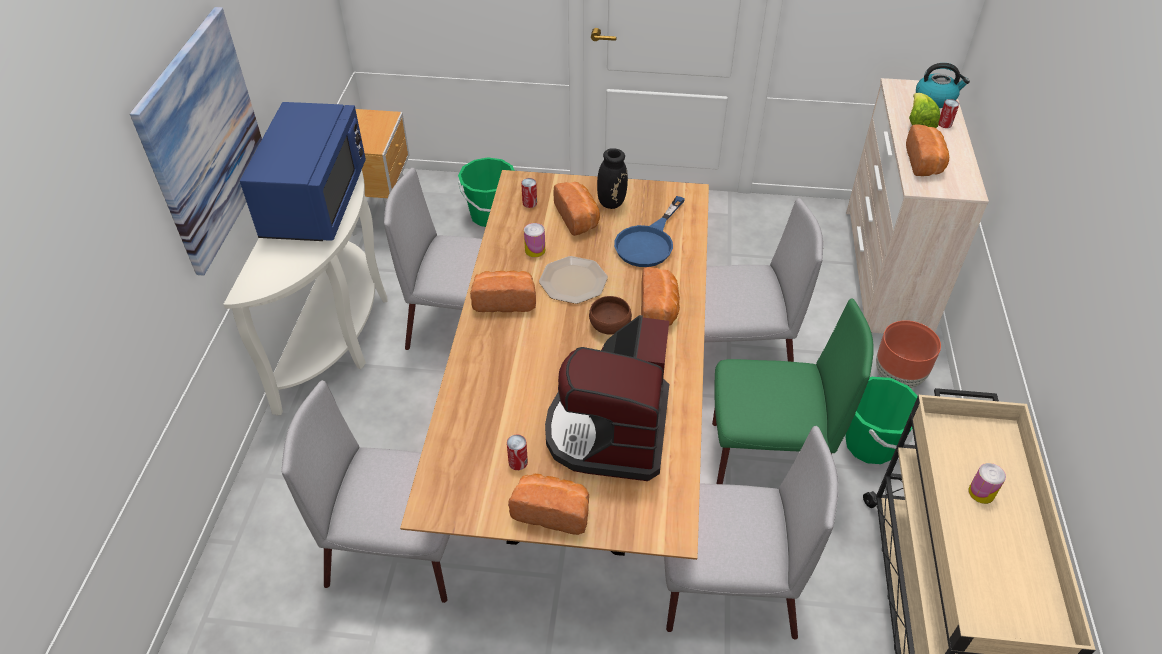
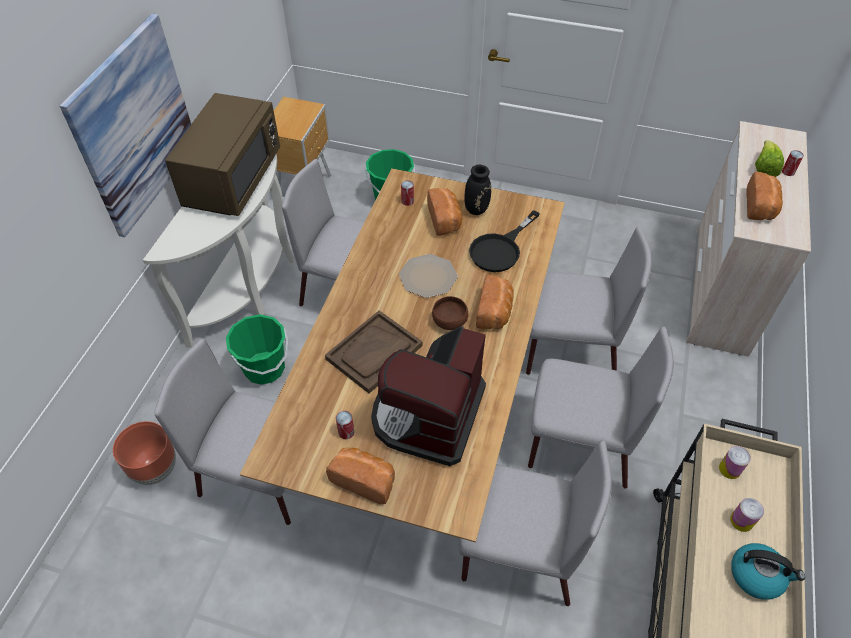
camera: 10 degrees right, 5 degrees up
(315, 202) = (233, 179): blue microwave -> brown microwave
(505, 300) = (367, 286): bread -> none
(530, 371) = (374, 353): none -> brown tray
(535, 250) = (402, 244): can -> can (729, 469)
(649, 242) = (500, 249): blue frying pan -> black frying pan
(767, 459) = (578, 445): green chair -> grey chair
(870, 444) = (671, 445): green bucket -> green bucket (264, 368)
(898, 377) = (709, 388): brown planter -> brown planter (156, 469)
(935, 99) = (786, 146): kettle -> kettle (757, 575)

